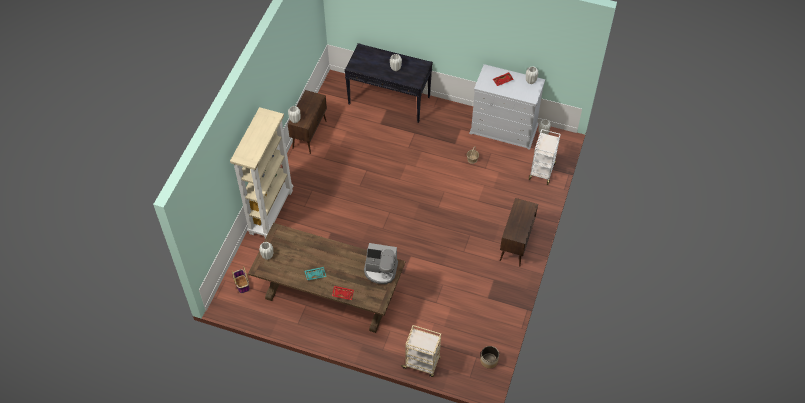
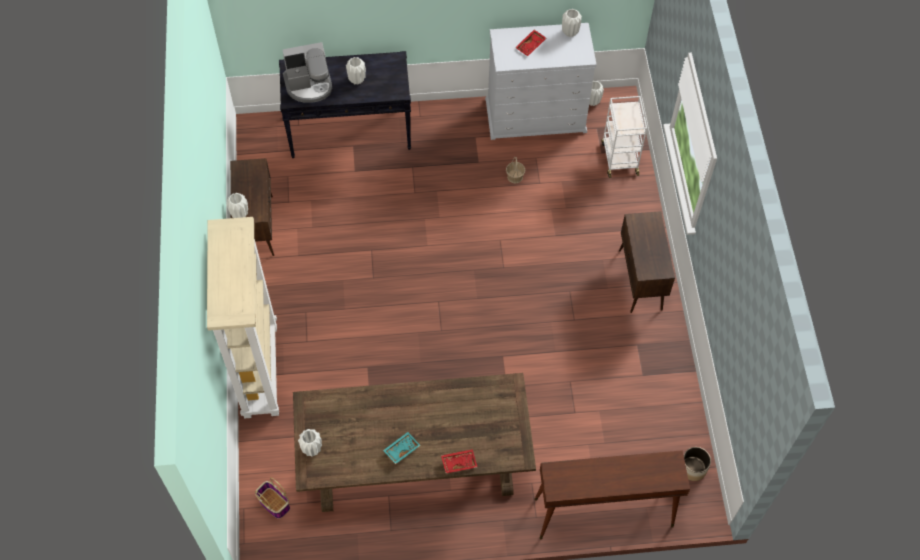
camera: 25 degrees left, 5 degrees up
(380, 270) = (495, 402): coffee machine -> coffee machine (309, 85)
(422, 363) = (602, 513): beige cart -> brown console table

